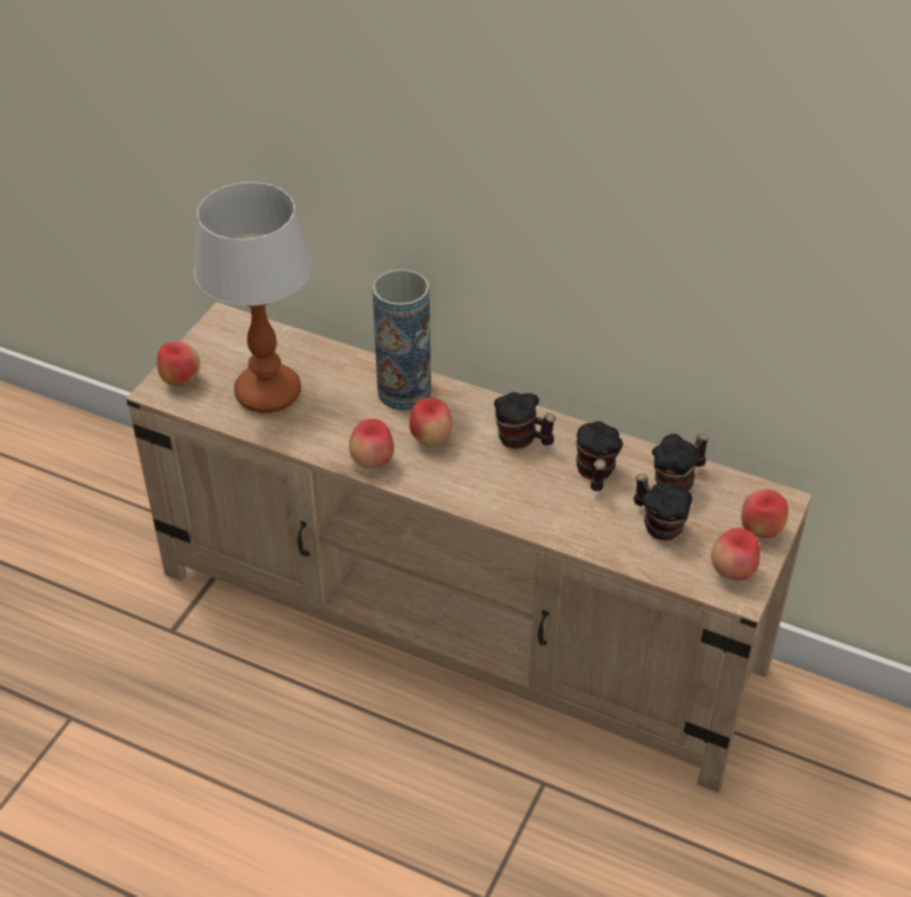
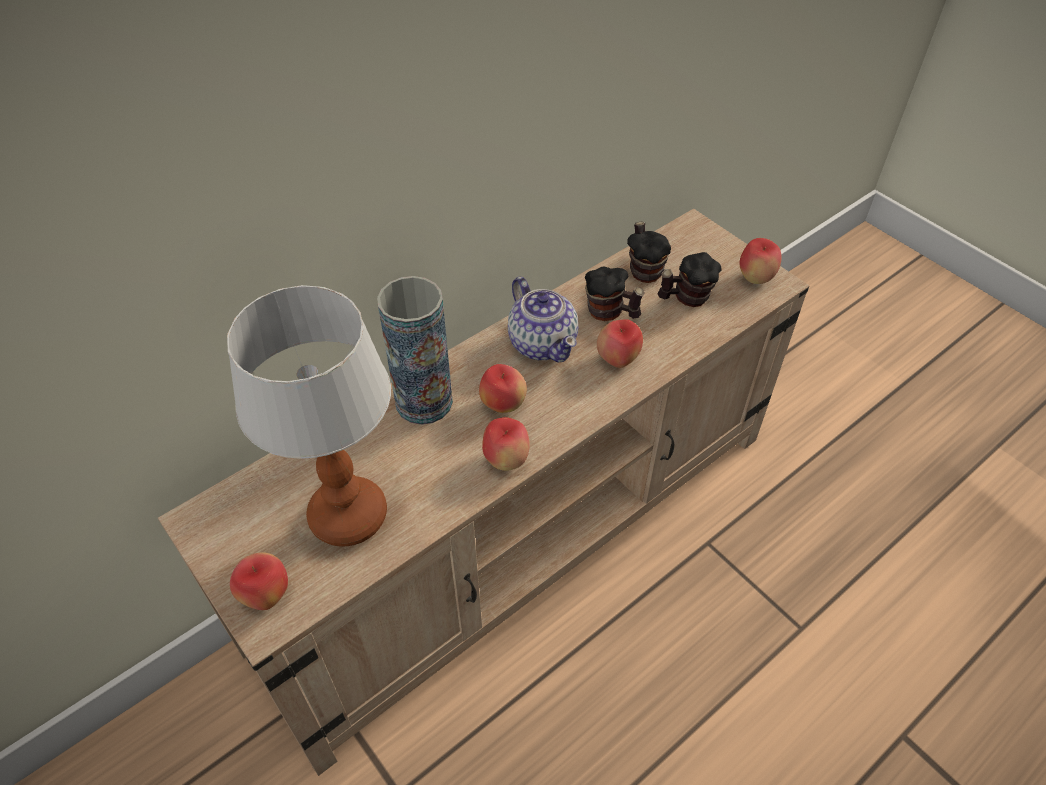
camera: 65 degrees left, 5 degrees up
(522, 440) = (542, 343): mug -> teapot
(760, 531) = (719, 247): apple -> apple (617, 360)

